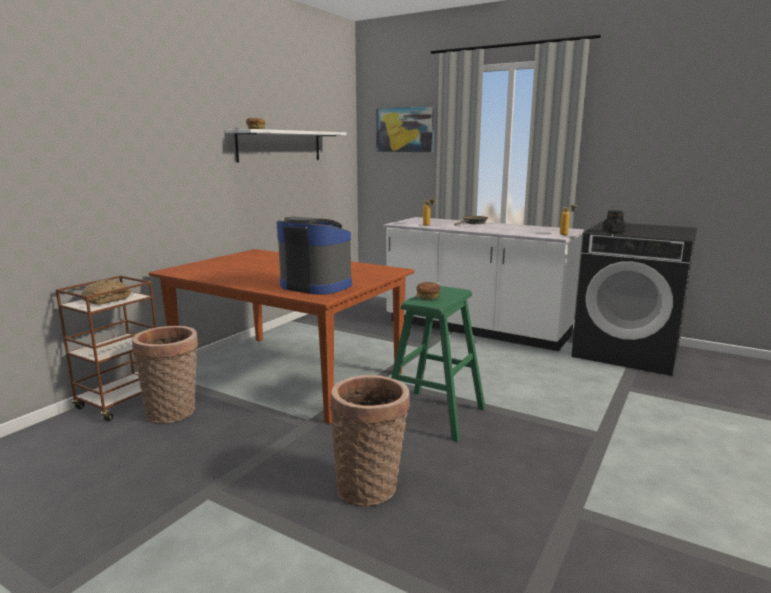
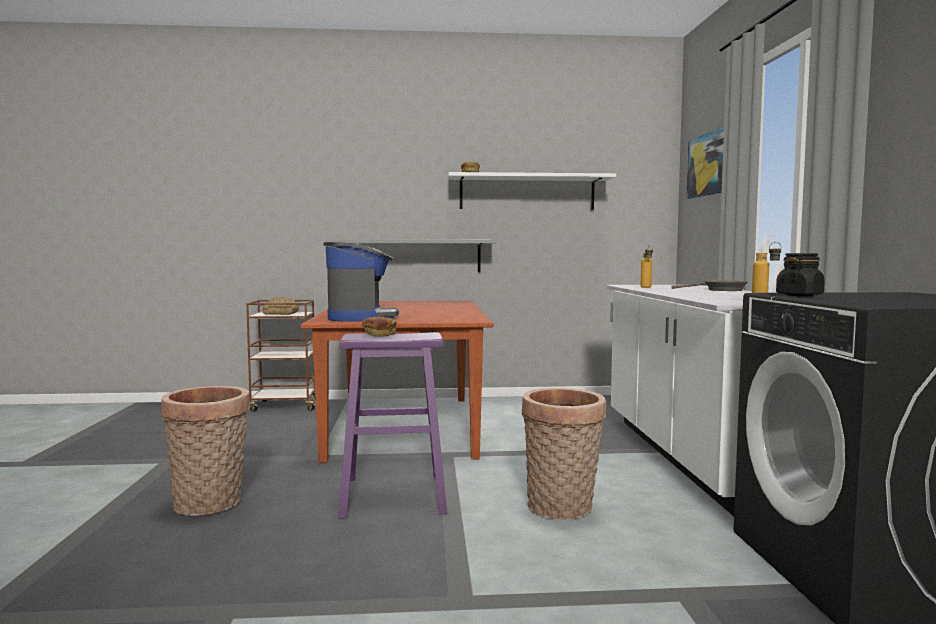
camera: 55 degrees right, 10 degrees down
(174, 413) = (283, 420): basket -> basket (562, 509)
(204, 213) = (412, 256): none -> grey shelf
(434, 414) = (393, 495): green stool -> purple stool

